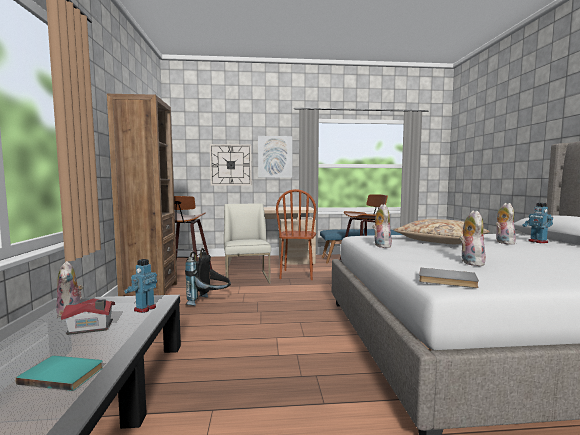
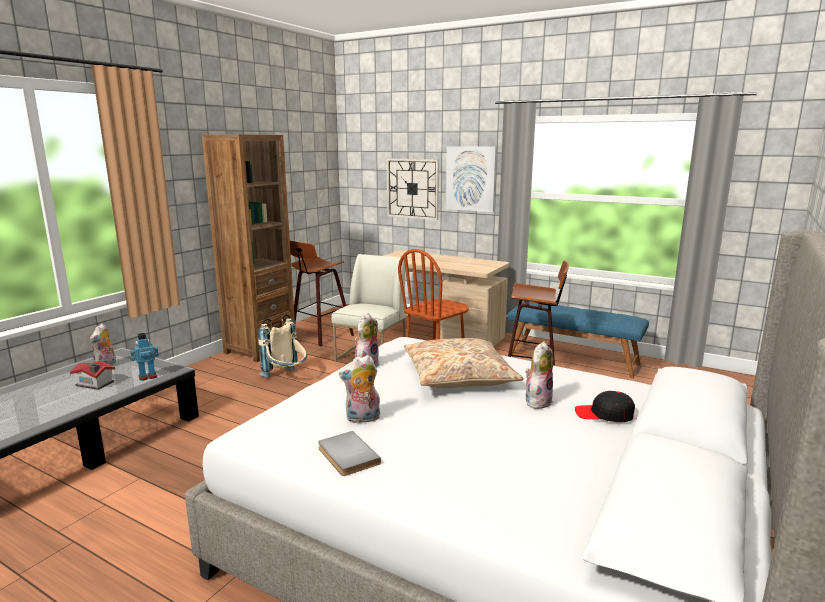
camera: 35 degrees right, 10 degrees up
(64, 374) = (32, 416): turquoise book -> none
(210, 303) = (286, 378): black backpack -> beige backpack
(447, 280) = (256, 431): grey book -> grey book (346, 456)
(470, 262) = (362, 419): plush toy -> plush toy turned 150 degrees counterclockwise
(537, 242) = (604, 415): toy robot -> black cap

